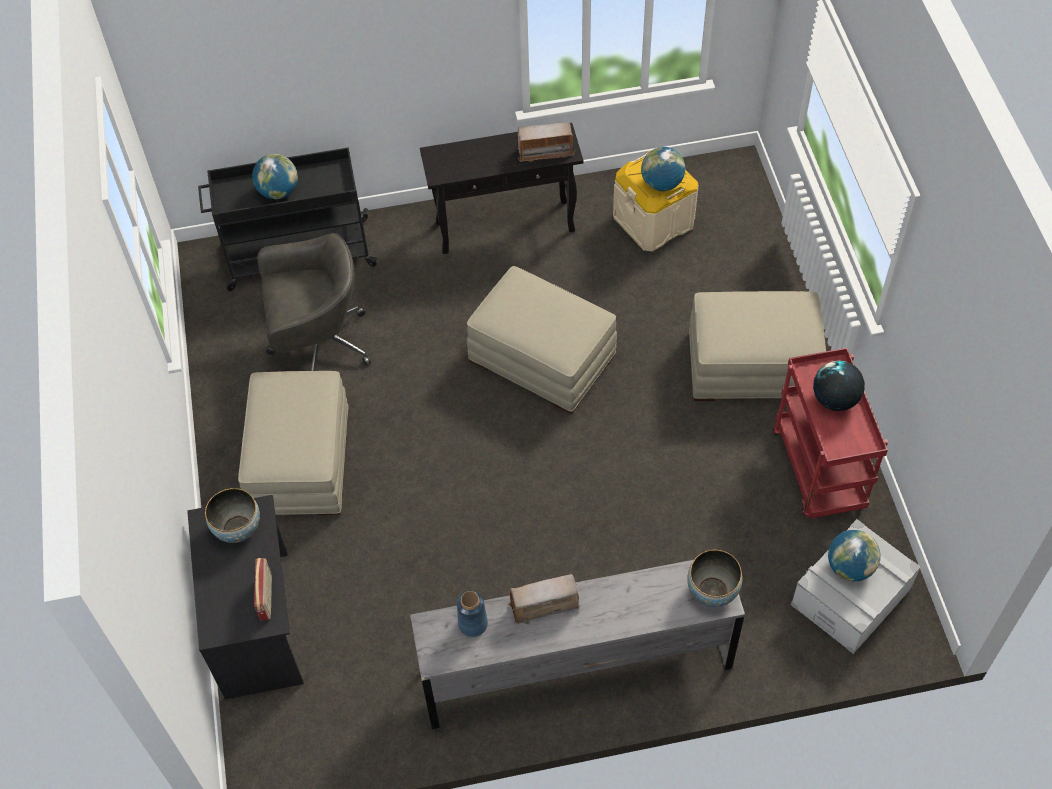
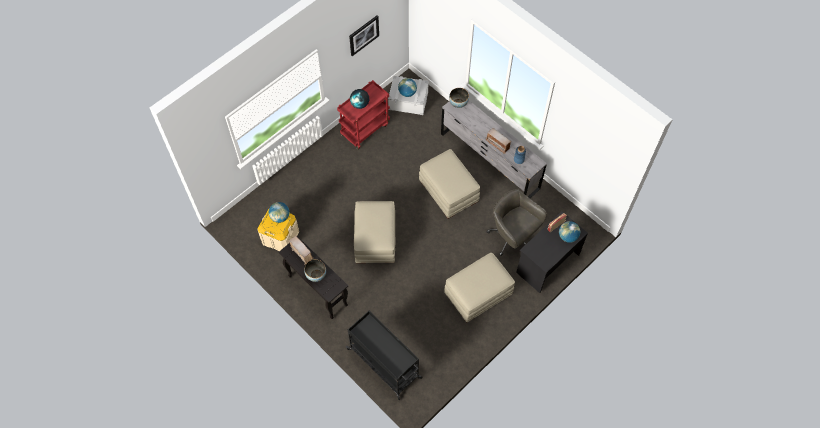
camera: 125 degrees left, 5 degrees up
(238, 529) = (540, 251): bowl -> bowl (316, 275)
(278, 191) = (385, 347): globe -> globe (567, 236)
(318, 345) = (423, 323): grey office chair -> grey office chair (512, 237)
(751, 366) = (332, 169): beige ottoman -> beige ottoman (449, 191)
(957, 370) = (363, 35): none -> picture

